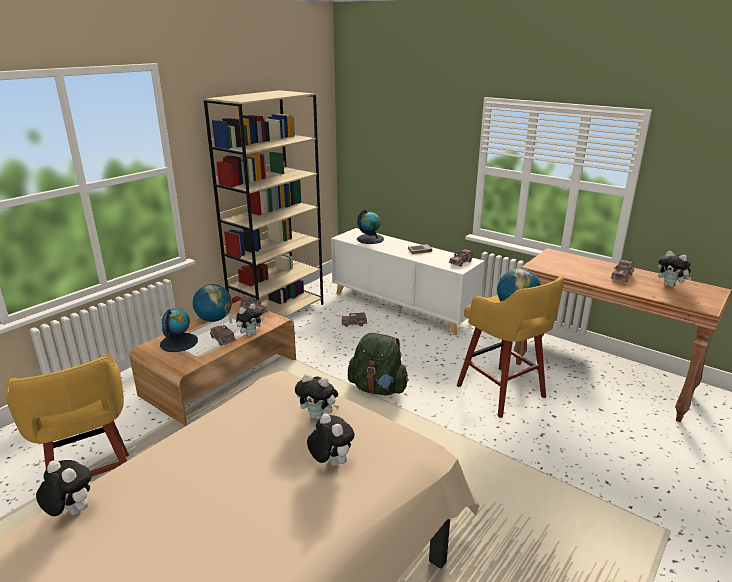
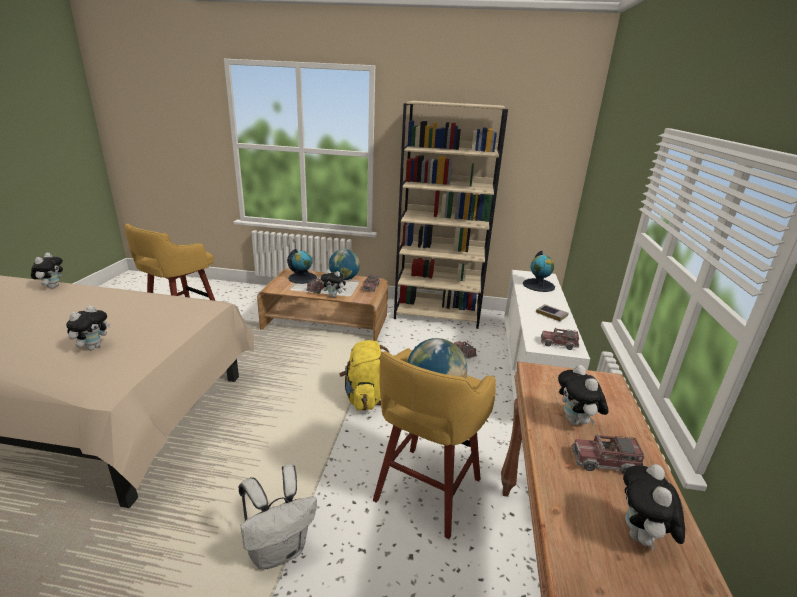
camera: 60 degrees right, 0 degrees up
(318, 416) = (159, 329): plush toy -> plush toy (576, 422)
(378, 388) = (365, 398): green backpack -> yellow backpack
(528, 473) = (279, 549): none -> white backpack

